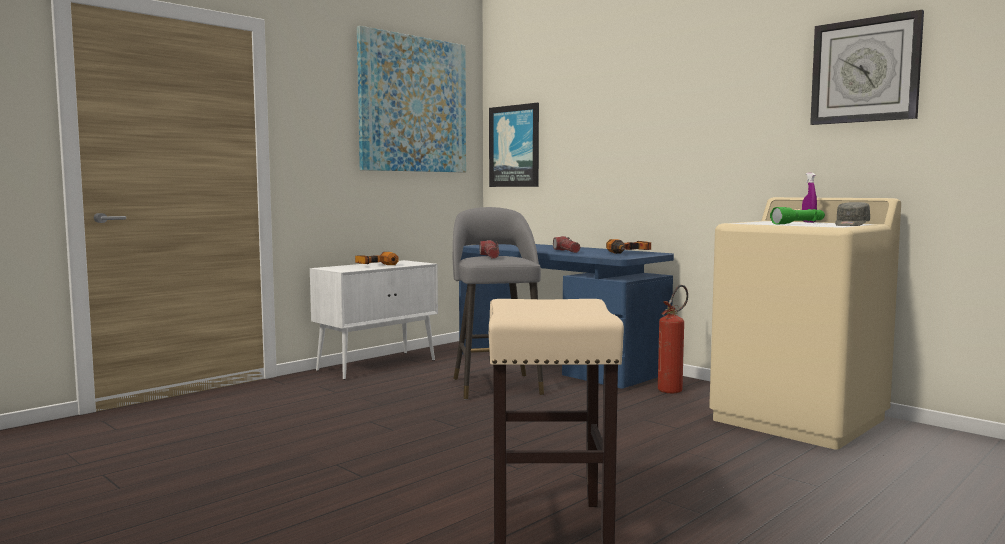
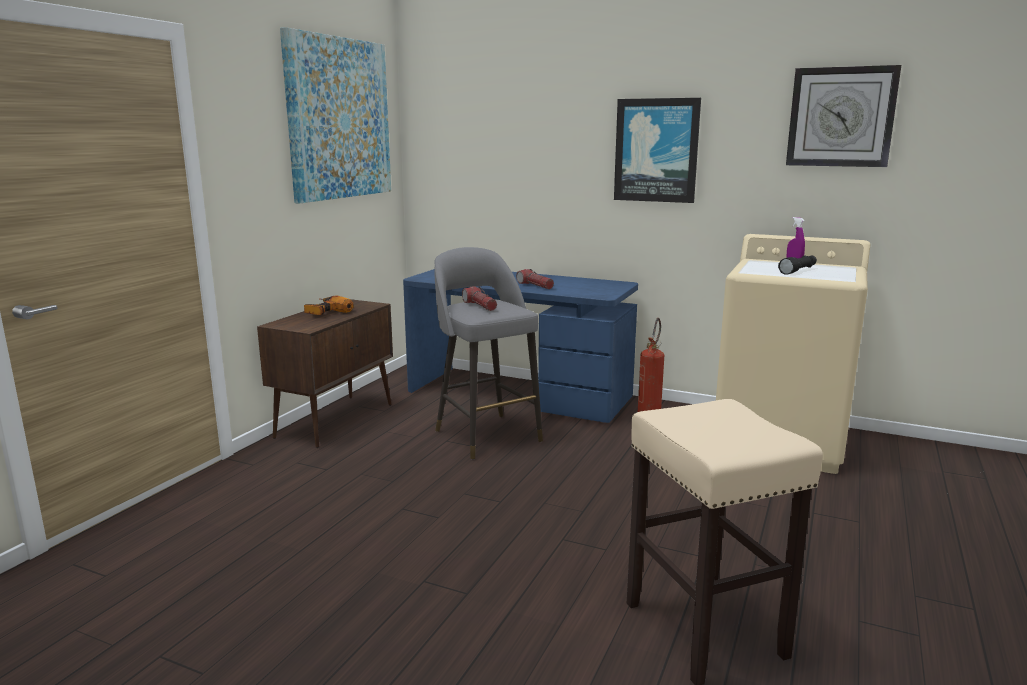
camera: 20 degrees left, 10 degrees up
(378, 365) = (336, 420): white cabinet -> brown cabinet
(514, 146) = (444, 162): picture -> picture (656, 150)
(630, 253) = (599, 285): power drill -> none
(799, 223) = (798, 271): green flashlight -> black flashlight
(851, 225) = (847, 273): grey cap -> none

